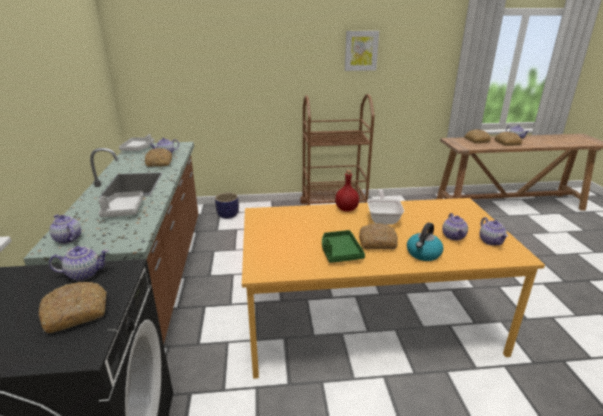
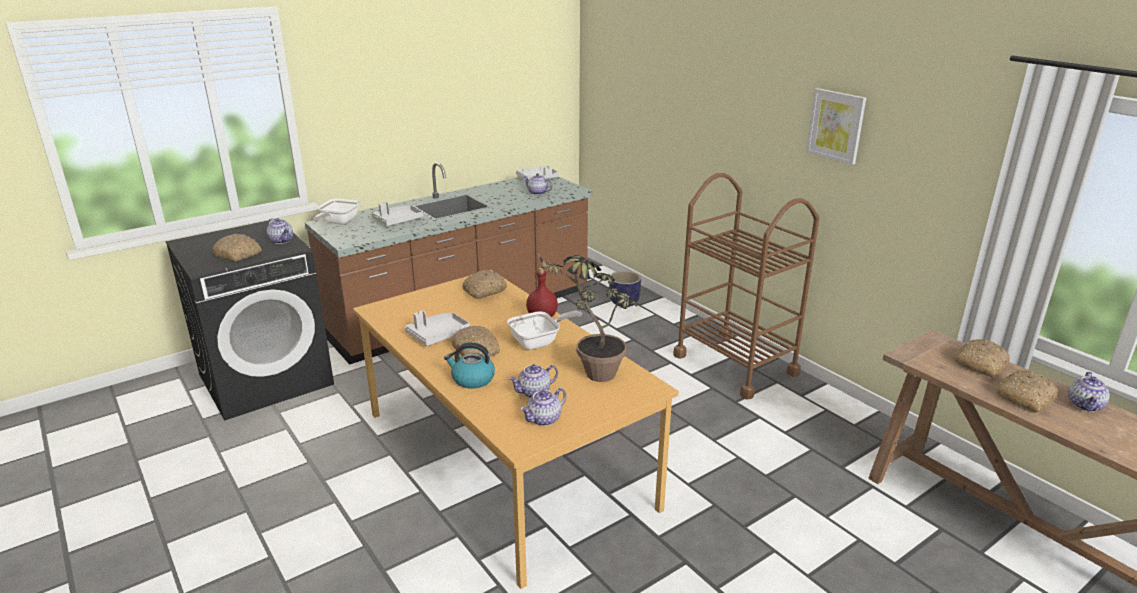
camera: 60 degrees right, 0 degrees up
(67, 239) = (338, 222): teapot -> frying pan
(159, 163) = (512, 198): bread -> bread (484, 291)
(340, 252) = (438, 335): green tray -> grey tray
(435, 213) = (590, 372): none -> potted plant

